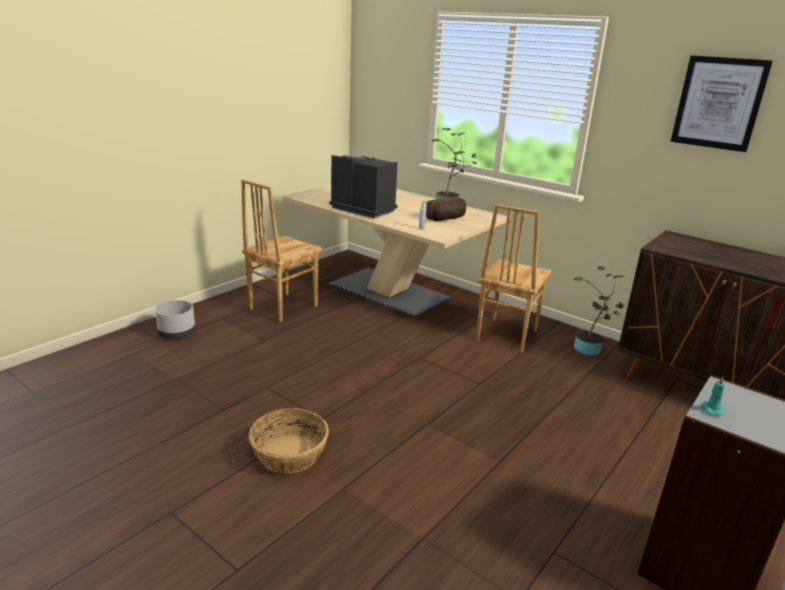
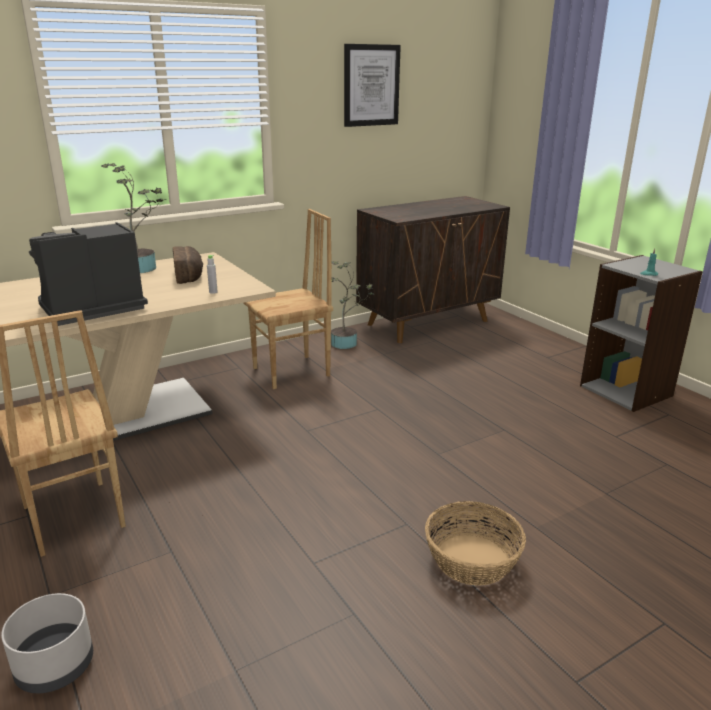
camera: 70 degrees left, 0 degrees up
(505, 335) = (292, 372): brown chair -> brown chair turned 75 degrees counterclockwise

